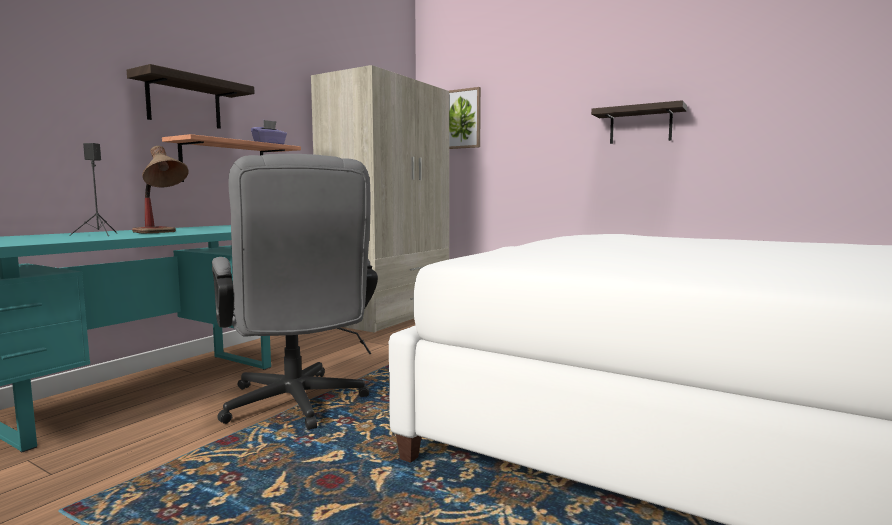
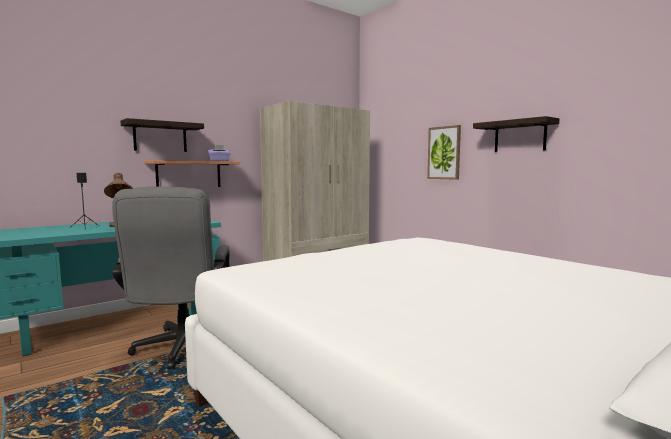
camera: 20 degrees right, 0 degrees up
(462, 119) = (388, 129): picture -> picture (444, 153)

